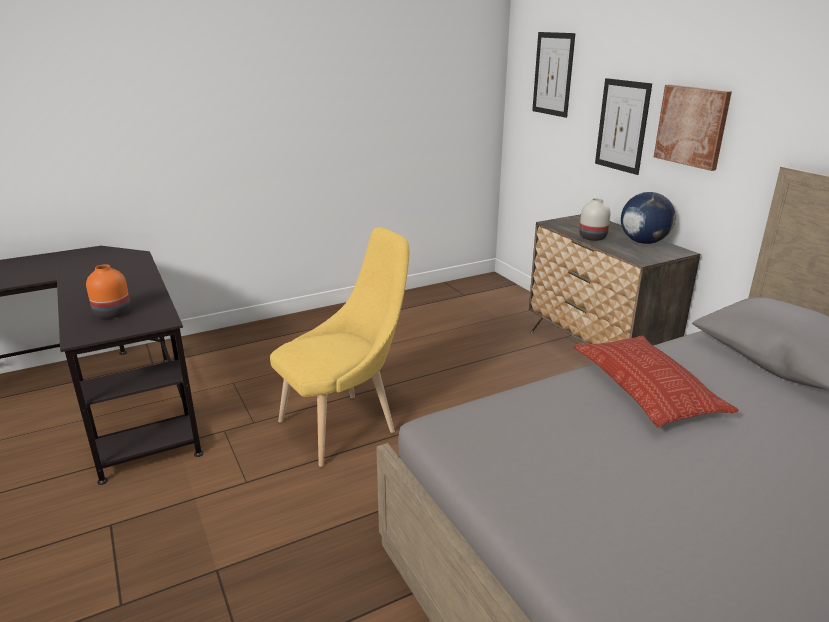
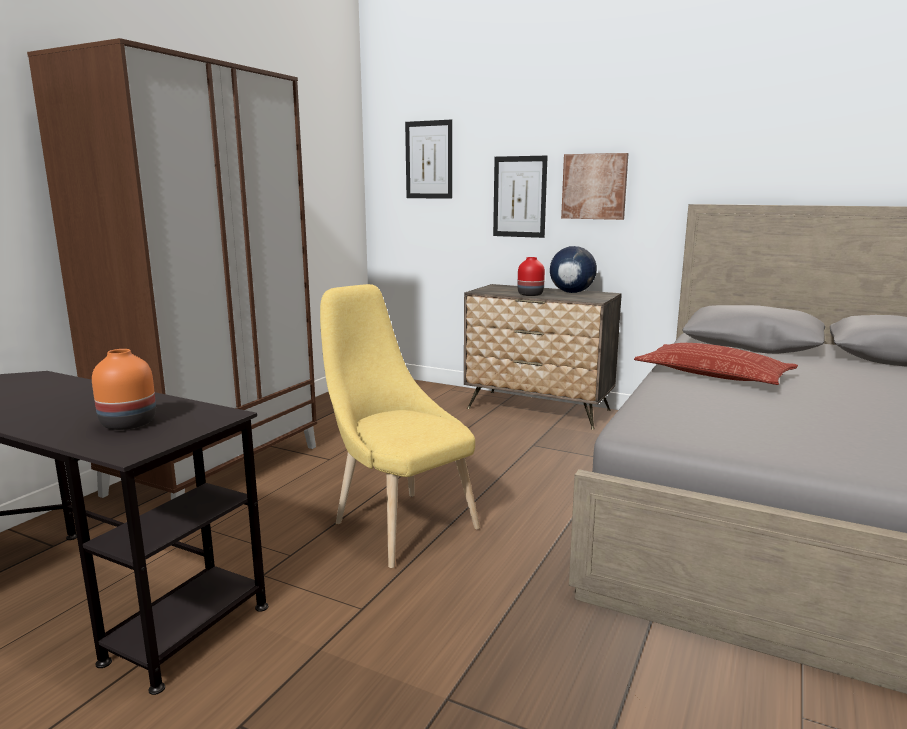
camera: 35 degrees left, 10 degrees down
(288, 335) = (217, 469): none -> brown wardrobe
(344, 425) = (398, 523): yellow chair -> yellow chair turned 60 degrees counterclockwise
(591, 237) = (529, 294): white vase -> red vase

